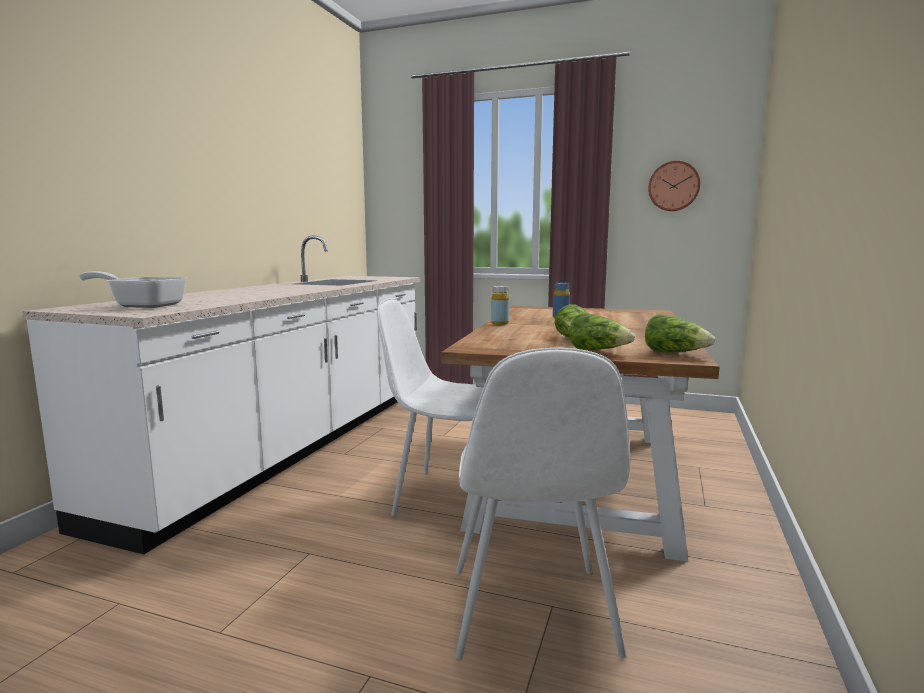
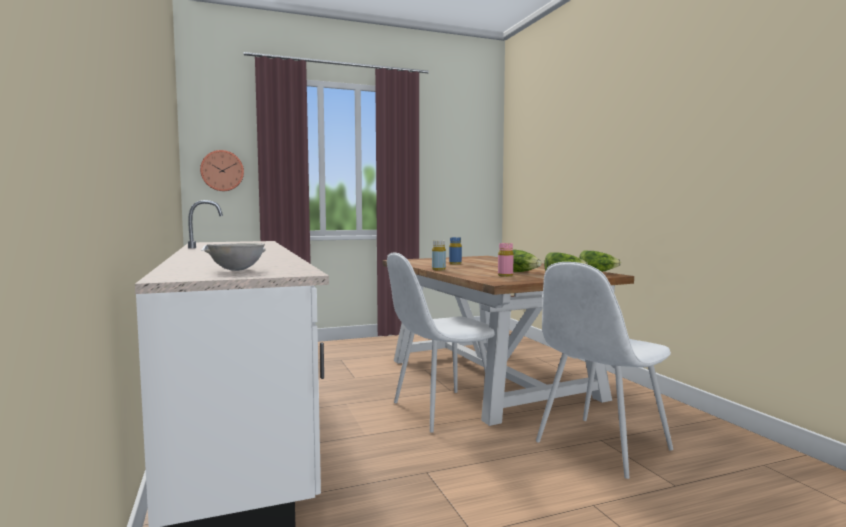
camera: 40 degrees left, 5 degrees down
(143, 305) = (236, 270): frying pan -> grey bowl
(528, 340) = (505, 275): none -> pink bottle
(531, 614) = (600, 447): white chair -> white chair turned 90 degrees clockwise
(673, 186) = (456, 169): wall clock -> wall clock (222, 171)

